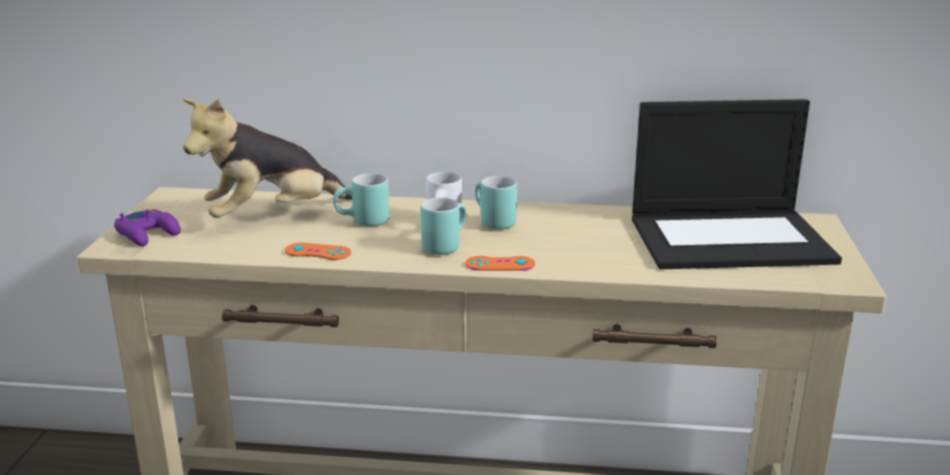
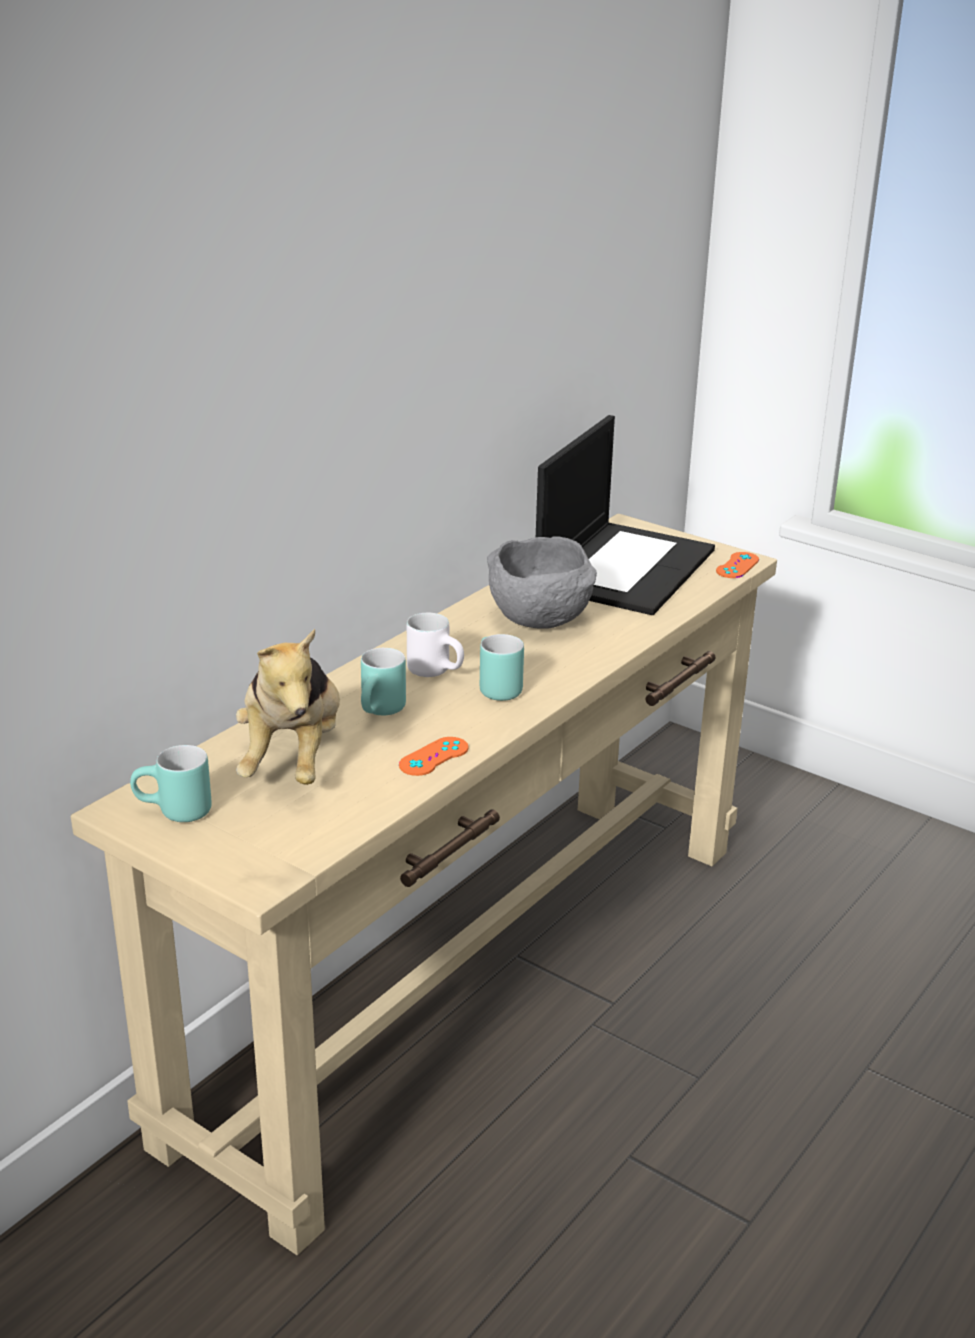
camera: 60 degrees left, 5 degrees up
(148, 234) = (248, 851): purple game controller -> none
(491, 222) = (463, 649): turquoise mug -> turquoise mug (174, 814)
(500, 264) = (568, 676): orange game controller -> orange game controller (737, 565)
(578, 234) = (542, 621): none -> grey bowl

